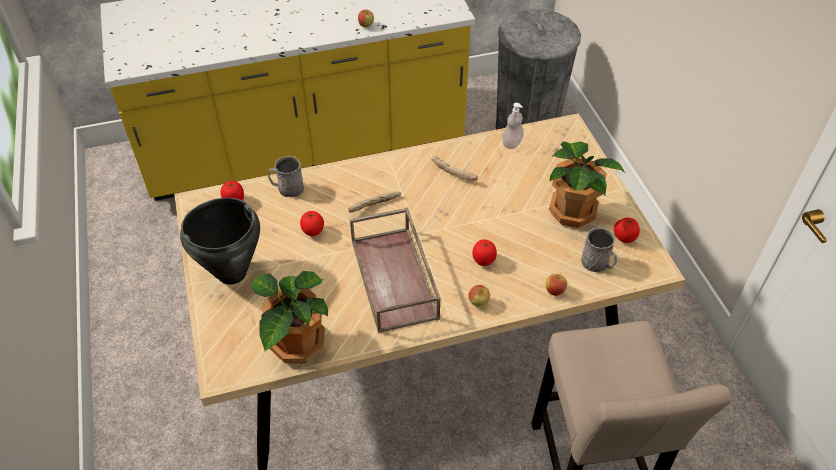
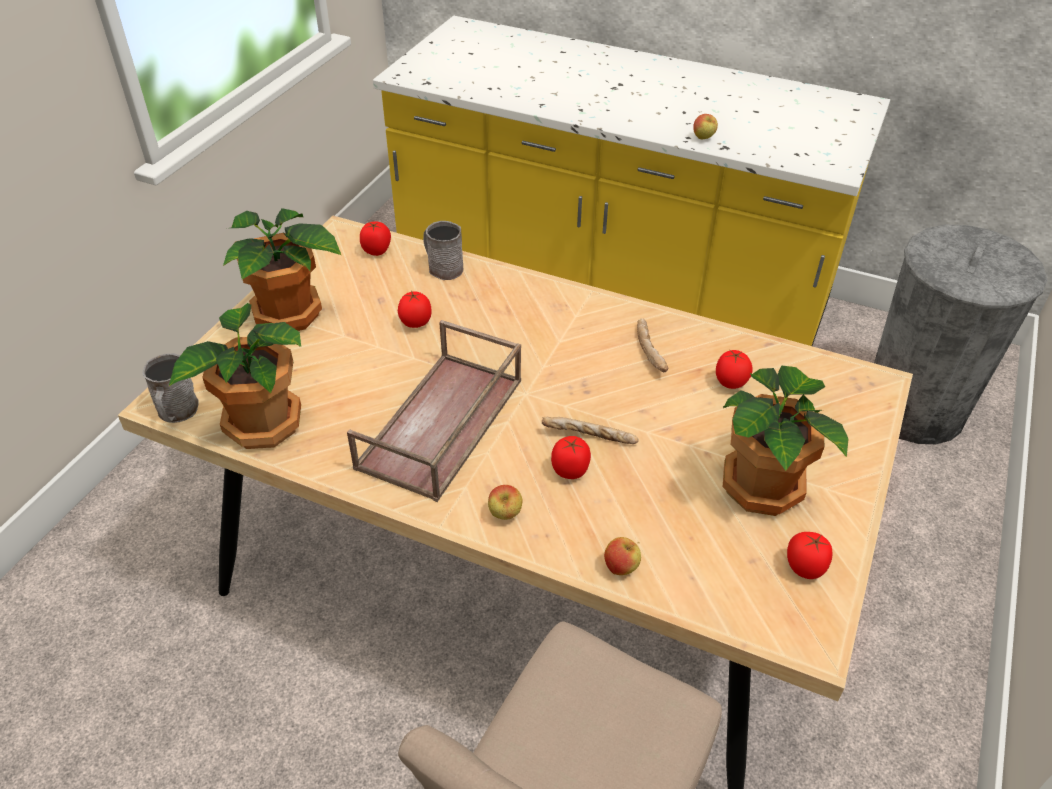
camera: 40 degrees right, 5 degrees down
(231, 273) = (290, 316): black cooking pot -> potted plant
(375, 206) = (513, 335): bread -> bread (589, 438)
(507, 167) = (730, 383): none -> tomato
(511, 143) = (768, 359): soap dispenser -> none
(598, 264) = (723, 575): grey mug -> grey mug (177, 412)

